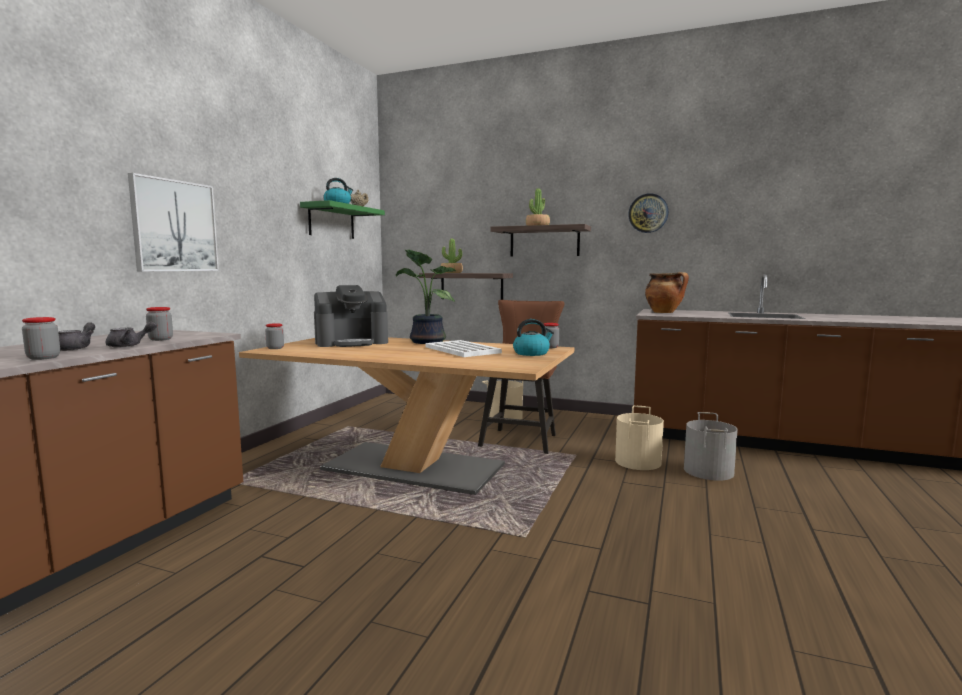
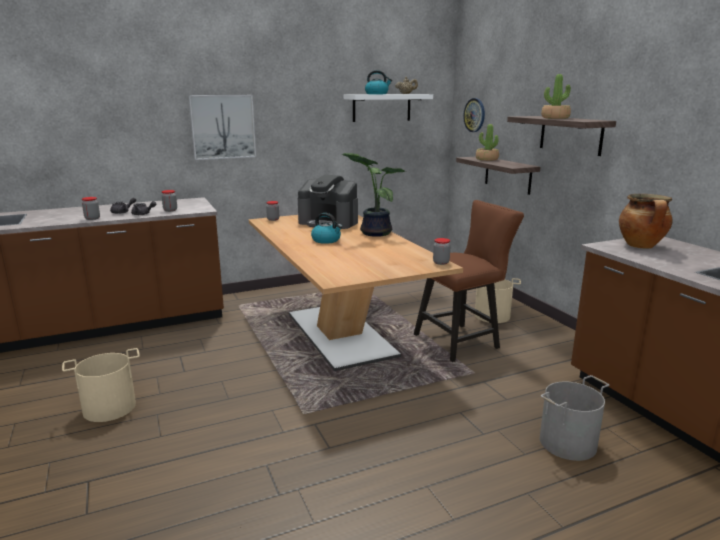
camera: 45 degrees right, 10 degrees up
(331, 222) = (381, 107): green shelf -> white shelf
(462, 350) = (367, 248): white tray -> none
(532, 353) = (399, 266): kettle -> kettle (326, 240)
(638, 462) = (517, 403): beige bucket -> beige bucket (109, 408)
(648, 213) = (680, 109): wall clock -> wall clock (474, 115)

